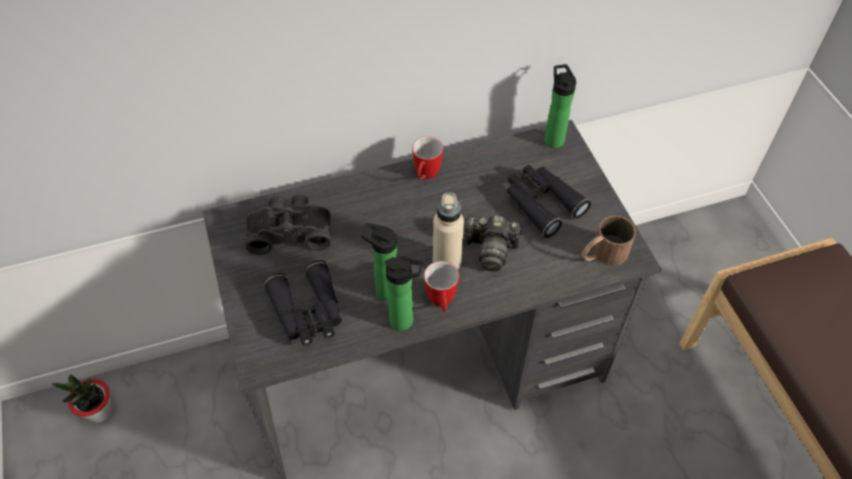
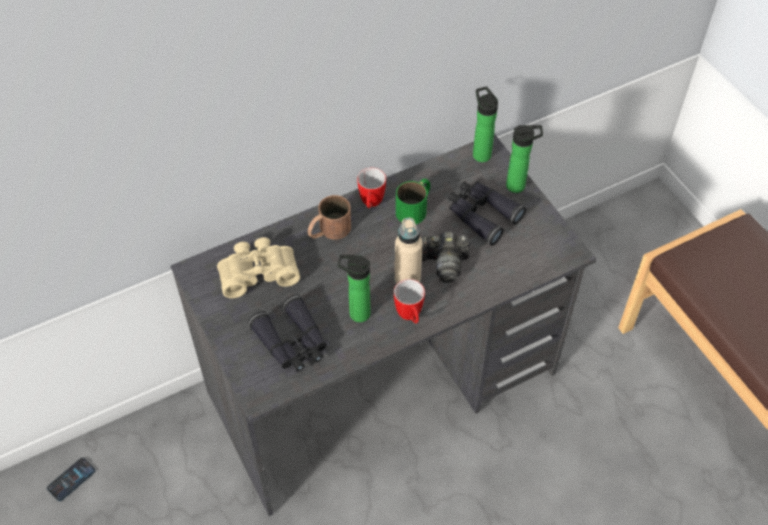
camera: 10 degrees left, 0 degrees up
(99, 411) = (71, 479): potted plant -> phone
(290, 230) = (258, 272): black binoculars -> beige binoculars
(405, 321) = (381, 337): bottle -> bottle (518, 186)
(472, 186) = (415, 207): none -> green mug
(602, 254) = (543, 253): brown mug -> brown mug (328, 231)

